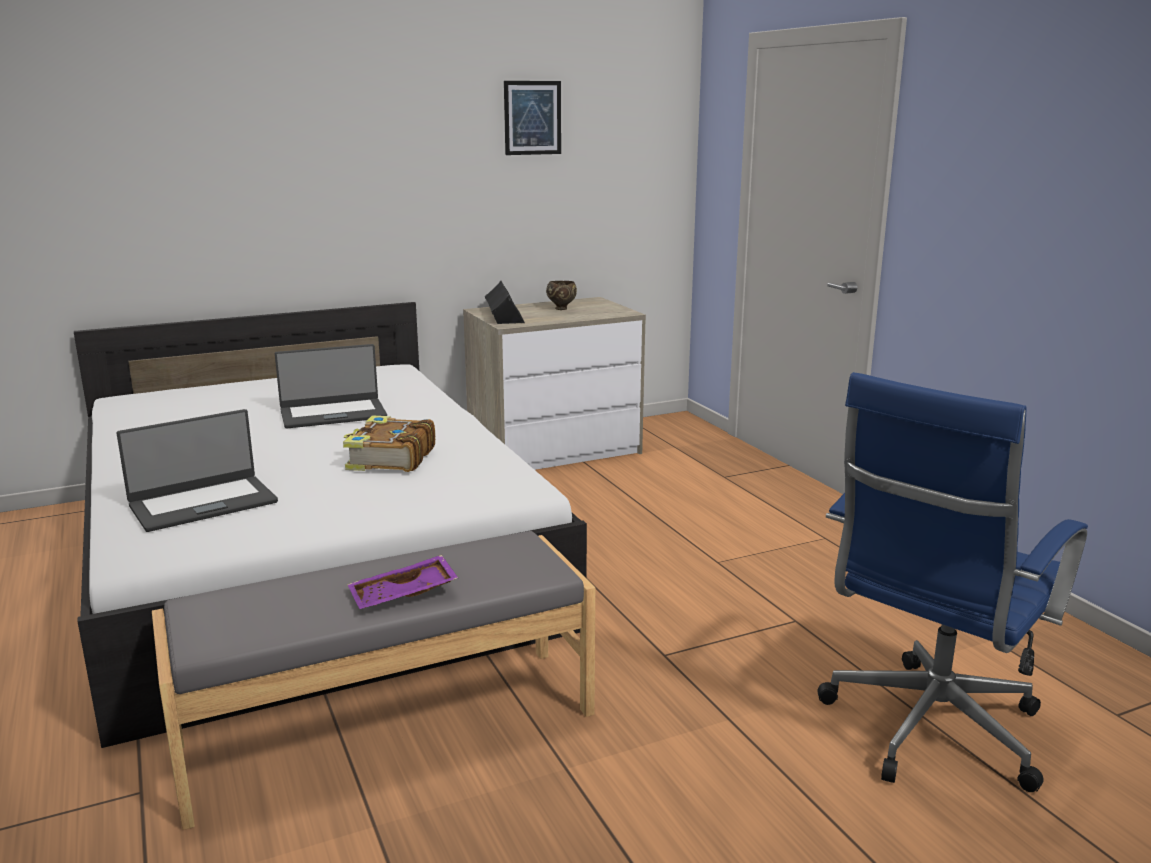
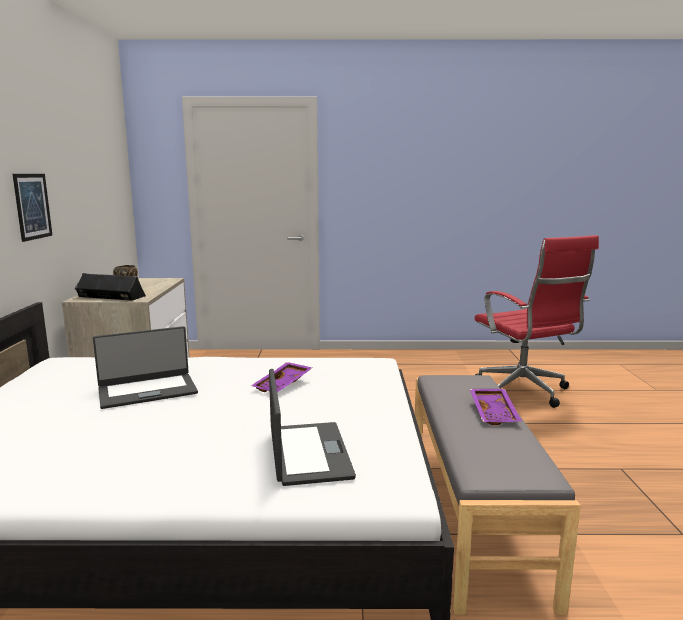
camera: 65 degrees left, 5 degrees down
(333, 414) = (147, 391): laptop -> laptop turned 60 degrees clockwise
(390, 458) = (283, 385): book -> purple tray
(532, 118) = (71, 143): picture -> picture (32, 206)
(928, 732) = (524, 392): blue office chair -> red office chair

